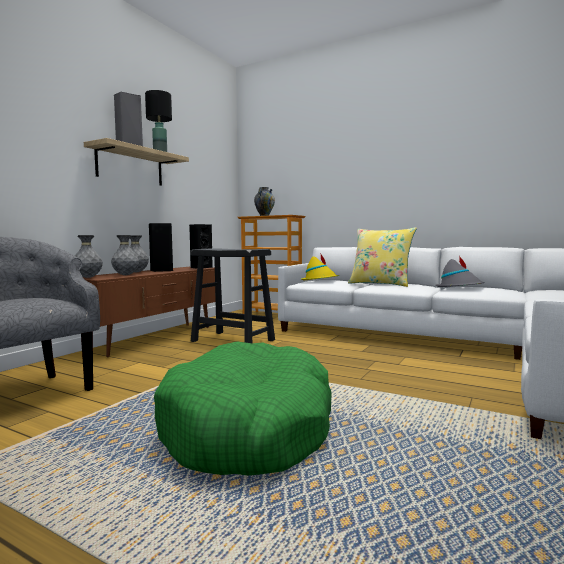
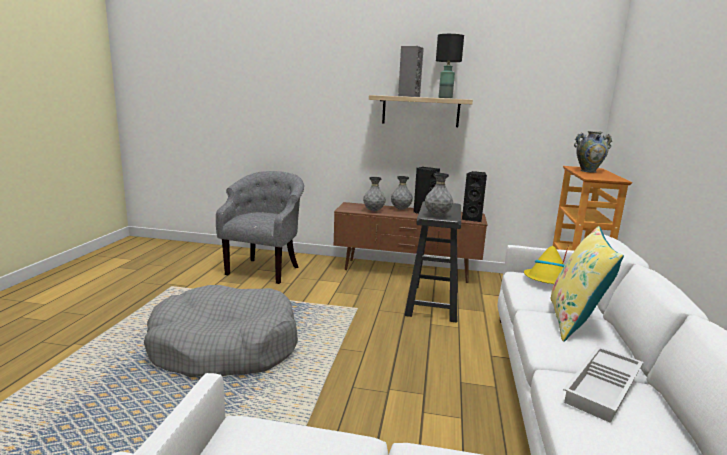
camera: 70 degrees right, 10 degrees up
(88, 277) = (347, 206): grey vase -> grey vase (437, 215)
(249, 428) = (225, 347): green dog bed -> grey dog bed
(459, 288) = (604, 389): grey hat -> white tray

